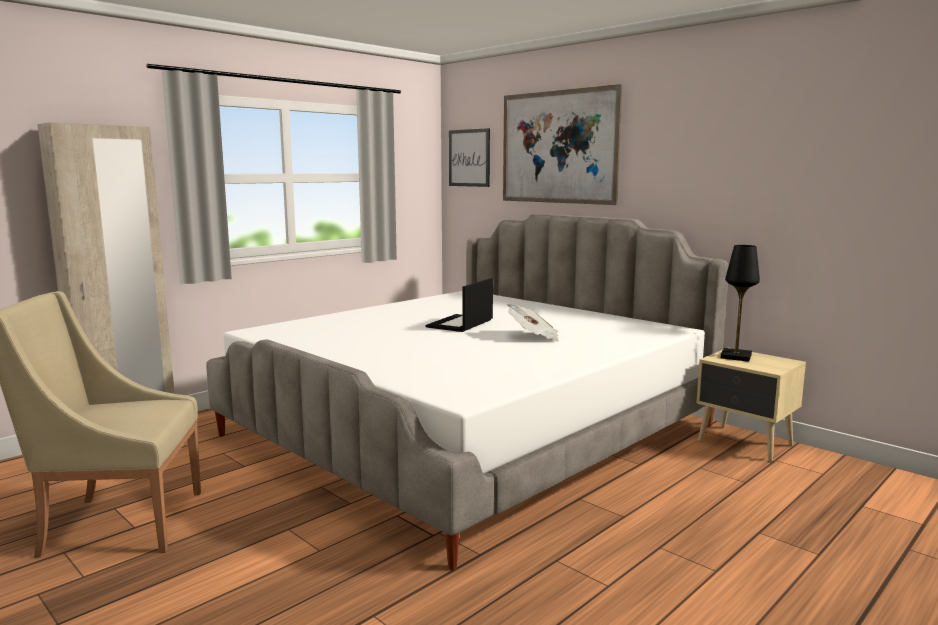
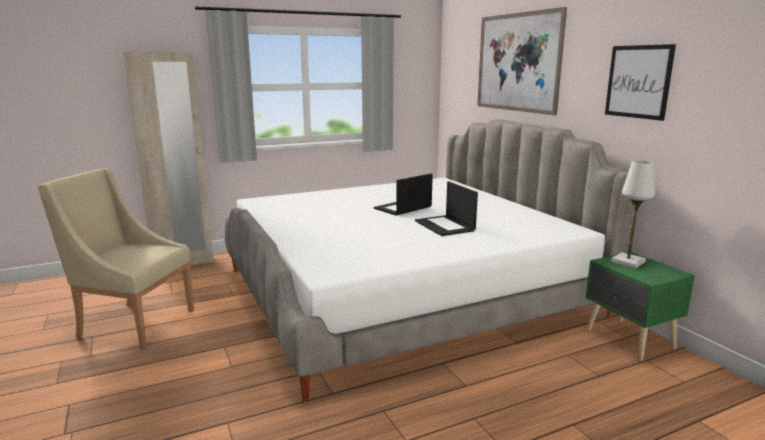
camera: 20 degrees right, 5 degrees up
(469, 158) = (457, 69): picture -> picture (638, 81)
(533, 337) = (445, 226): newspaper -> laptop
(736, 356) = (628, 262): black table lamp -> white table lamp
(745, 444) = (629, 340): beige nightstand -> green nightstand

